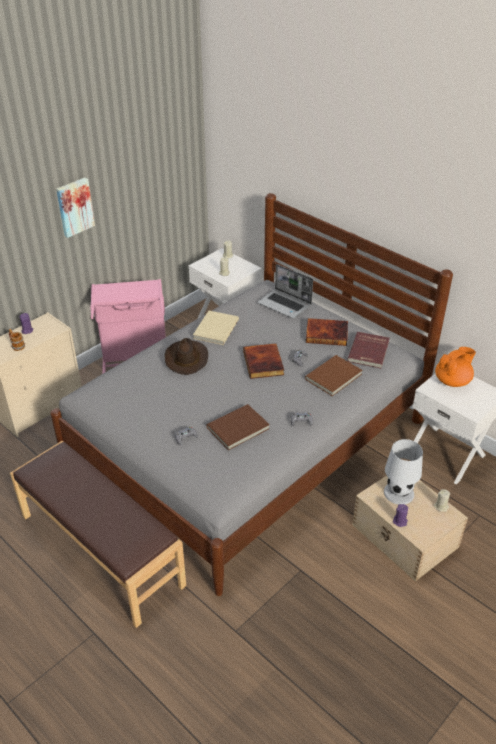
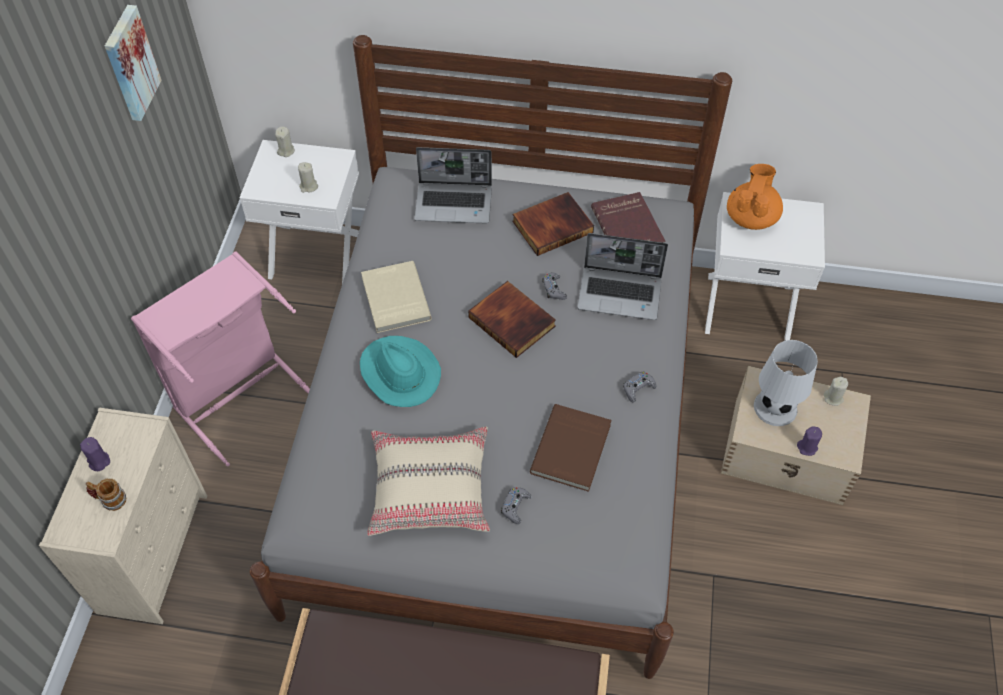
camera: 35 degrees left, 15 degrees up
(74, 207) = (74, 215): picture -> picture (129, 63)
(153, 410) = (430, 488): none -> beige pillow
(186, 358) = (399, 373): brown hat -> turquoise hat
(334, 377) = (620, 293): brown book -> laptop

